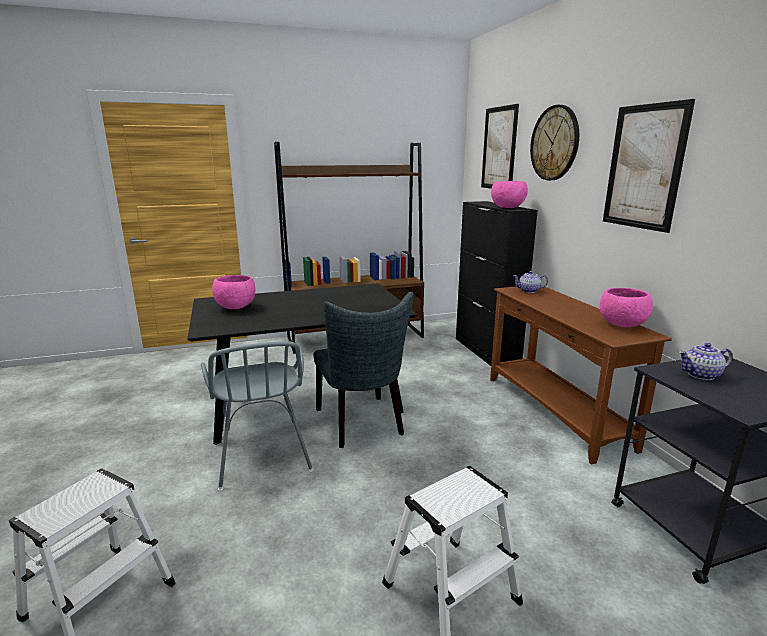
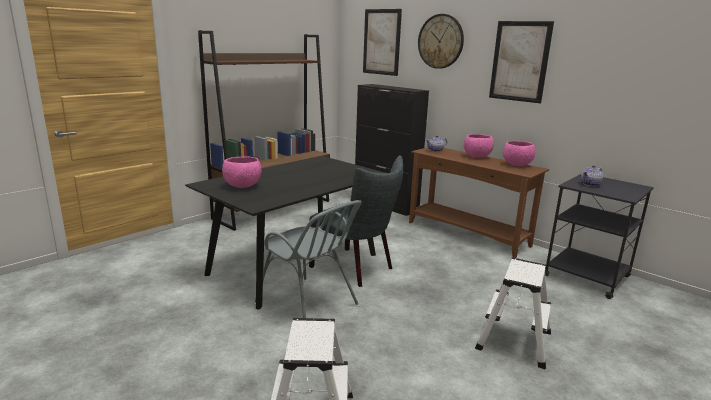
camera: 30 degrees left, 0 degrees up
(508, 207) = (405, 89): pink bowl -> pink bowl (477, 156)

